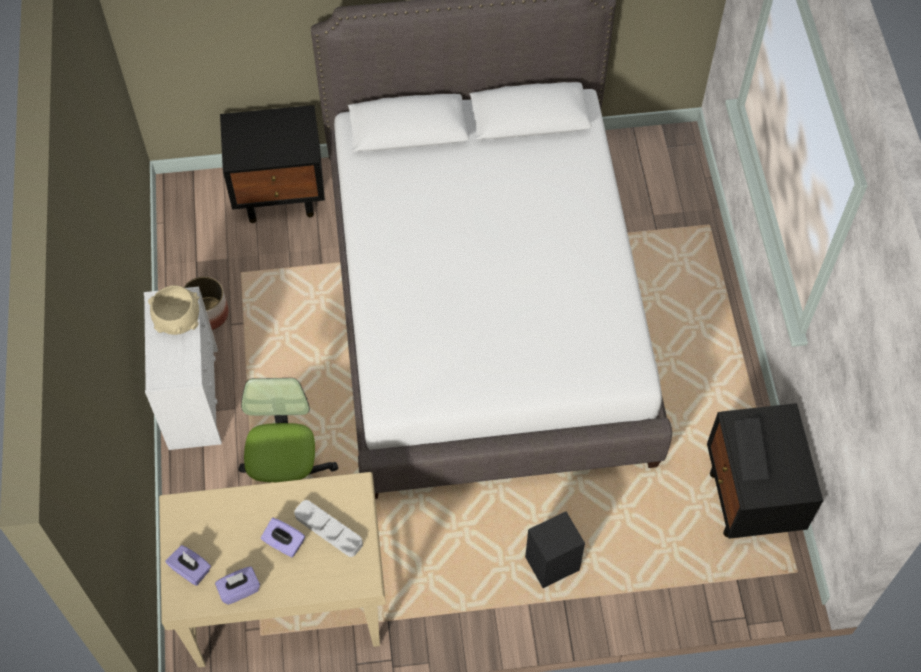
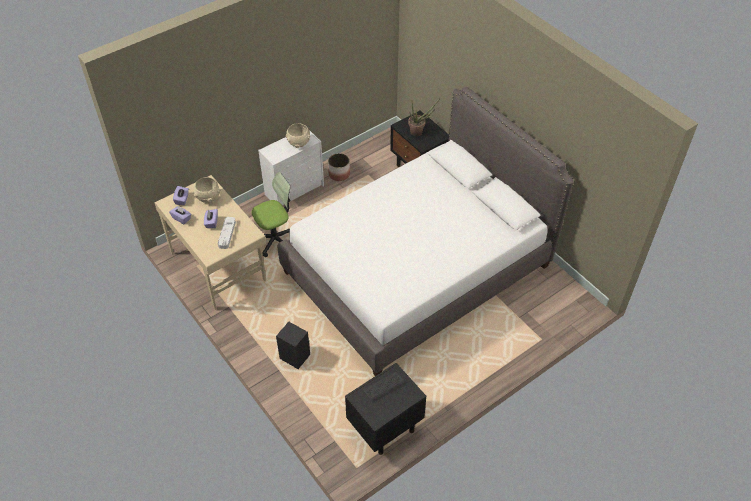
camera: 60 degrees right, 10 degrees down
(218, 523) = (208, 198): none -> beige bowl
(270, 141) = (419, 132): none -> potted plant

